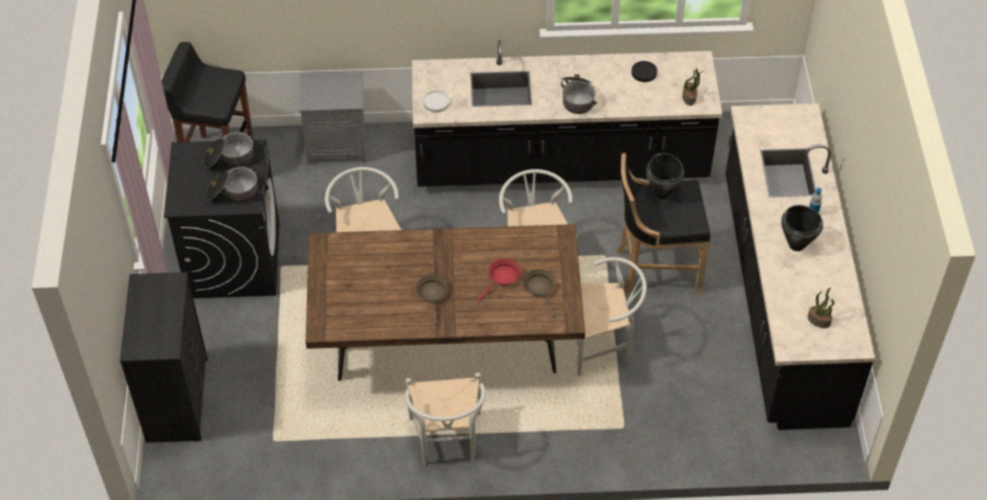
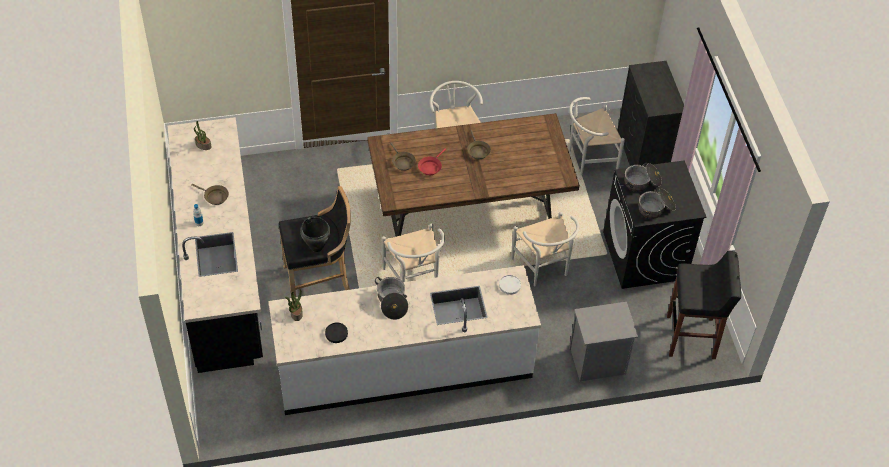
camera: 170 degrees right, 0 degrees up
(561, 163) = (404, 367): black counter -> white counter
(602, 344) = (356, 222): white chair -> white chair (588, 159)
(796, 244) = (214, 197): black cooking pot -> brown frying pan

